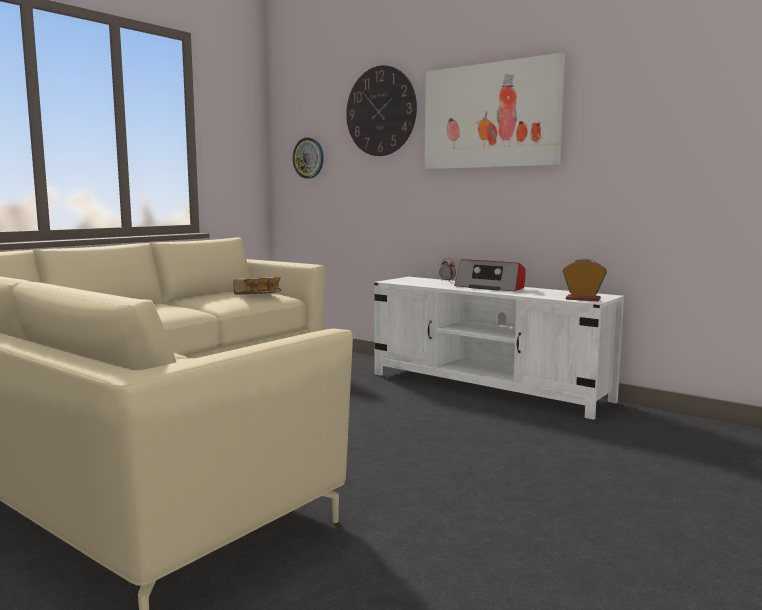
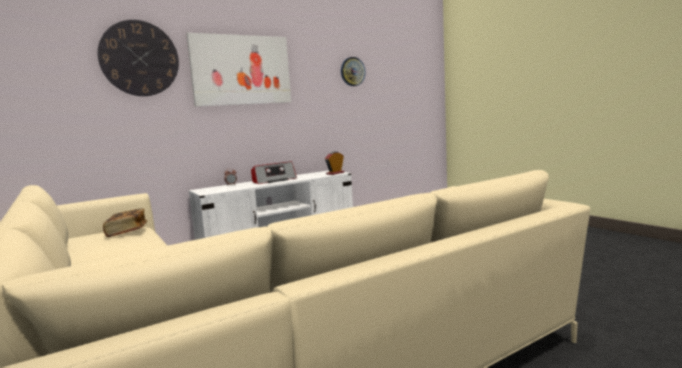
camera: 70 degrees left, 0 degrees up
(308, 158) = (43, 97): wall clock -> wall clock (352, 71)

